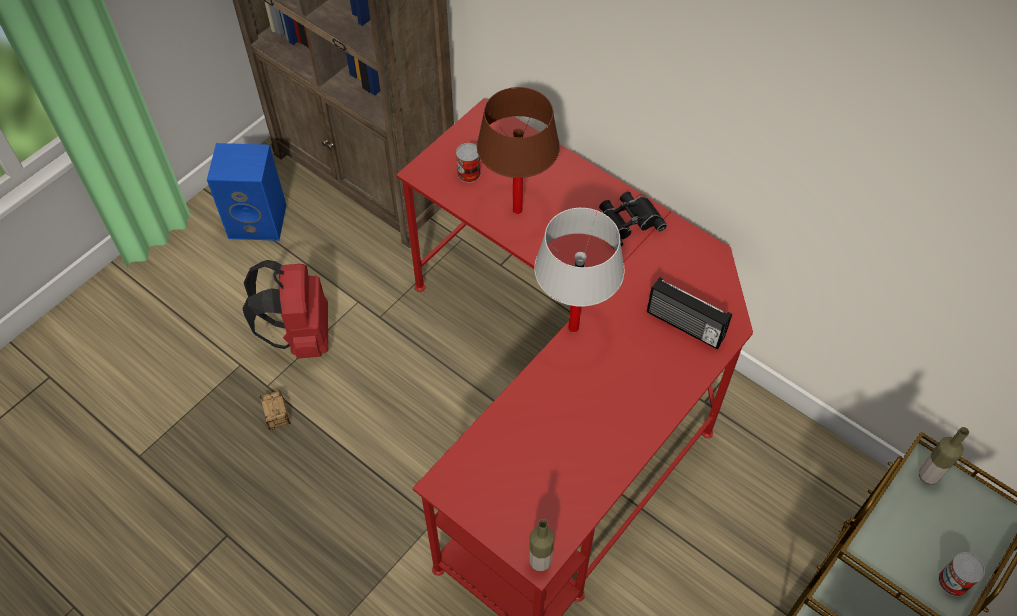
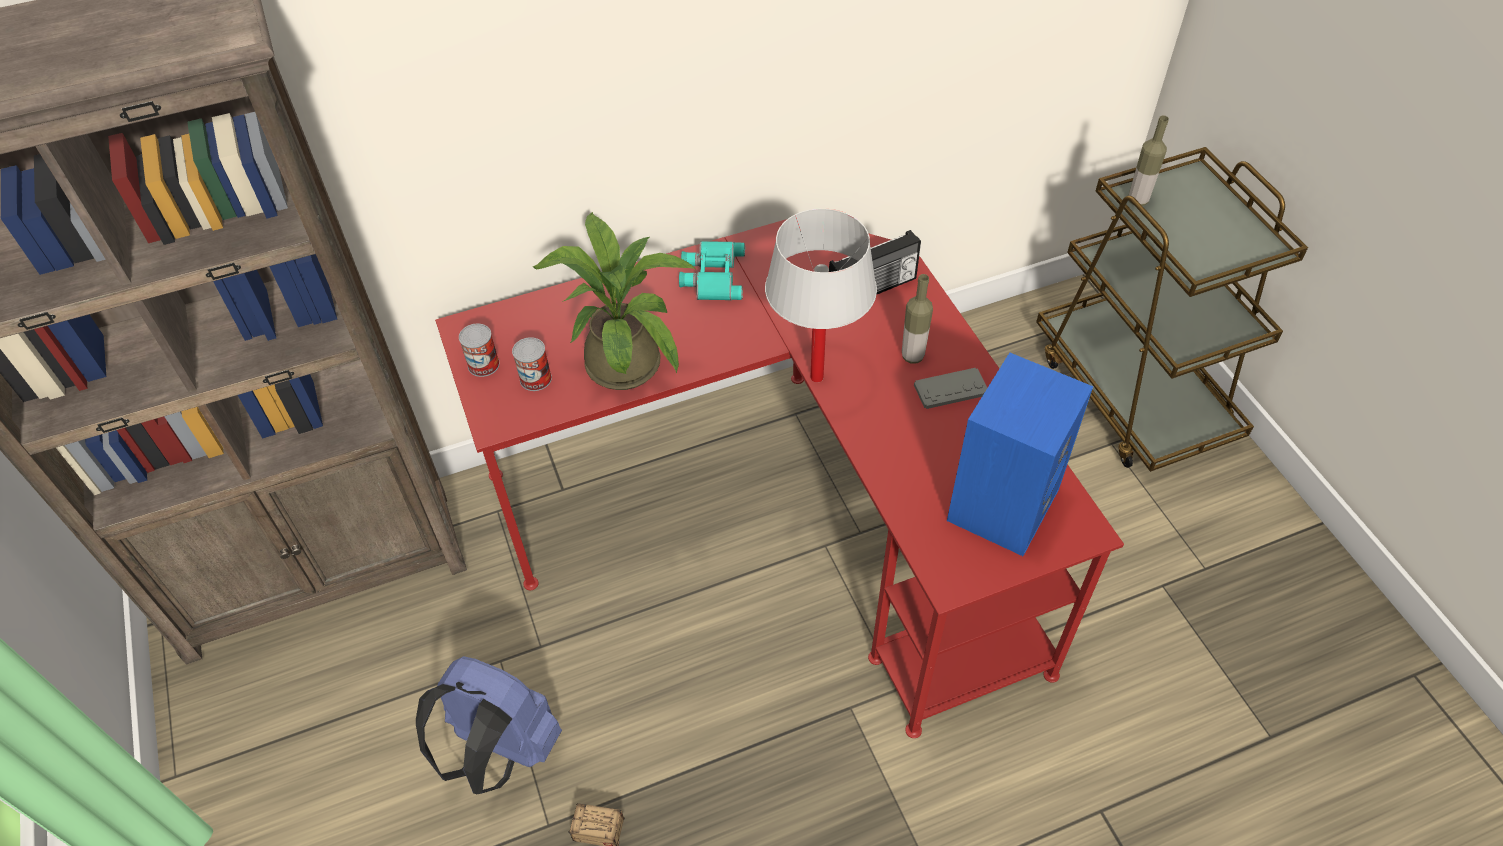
camera: 60 degrees left, 5 degrees down
(259, 220) = (279, 728): blue speaker -> blue speaker (1002, 502)
(300, 335) = (501, 750): red backpack -> blue backpack
(517, 210) = (624, 357): brown table lamp -> potted plant
(540, 562) = (1090, 530): bottle -> bottle (912, 356)
(618, 417) = (950, 389): none -> grey game controller
(627, 221) = (712, 275): black binoculars -> turquoise binoculars
(953, 581) = (1246, 234): can -> can (483, 364)

